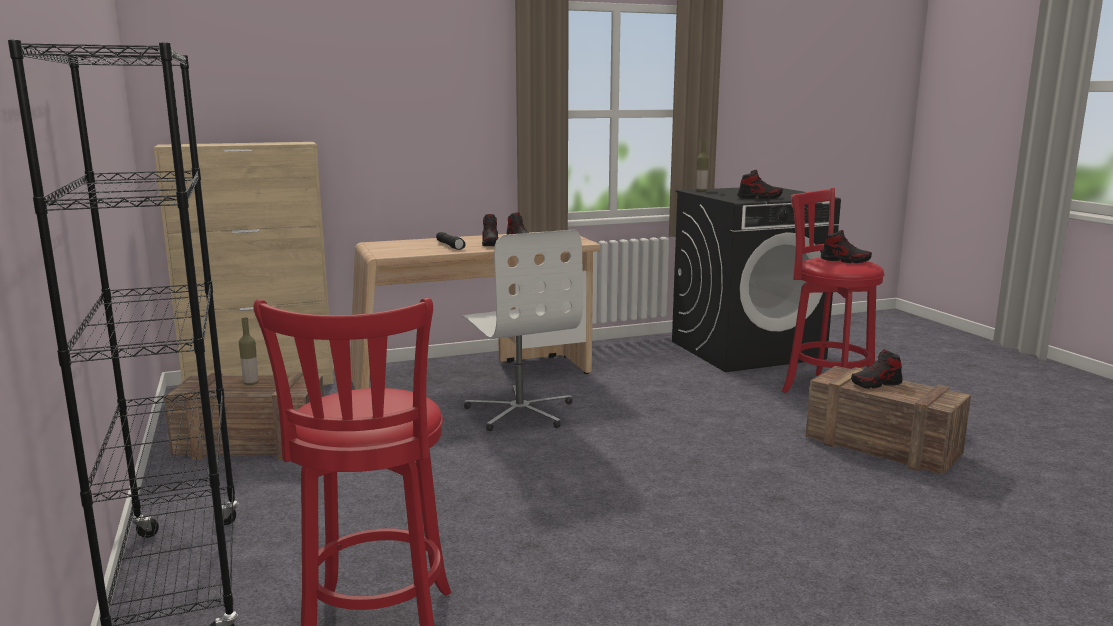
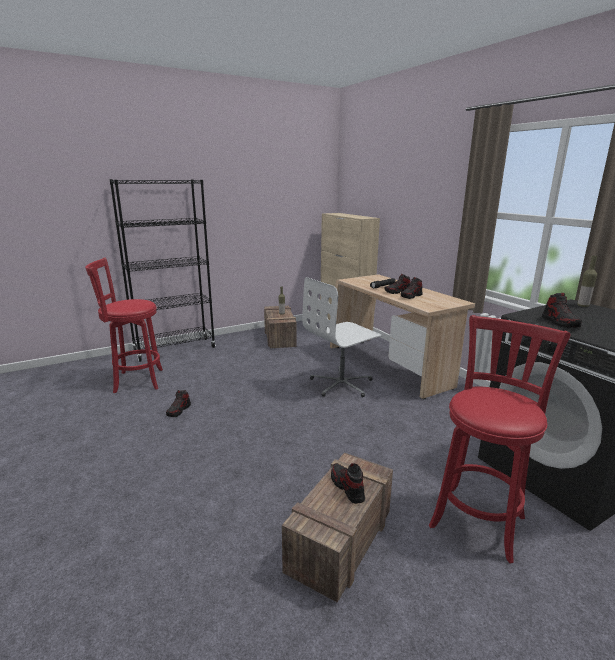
camera: 80 degrees right, 5 degrees up
(845, 261) = (503, 405): shoe -> shoe (179, 410)

